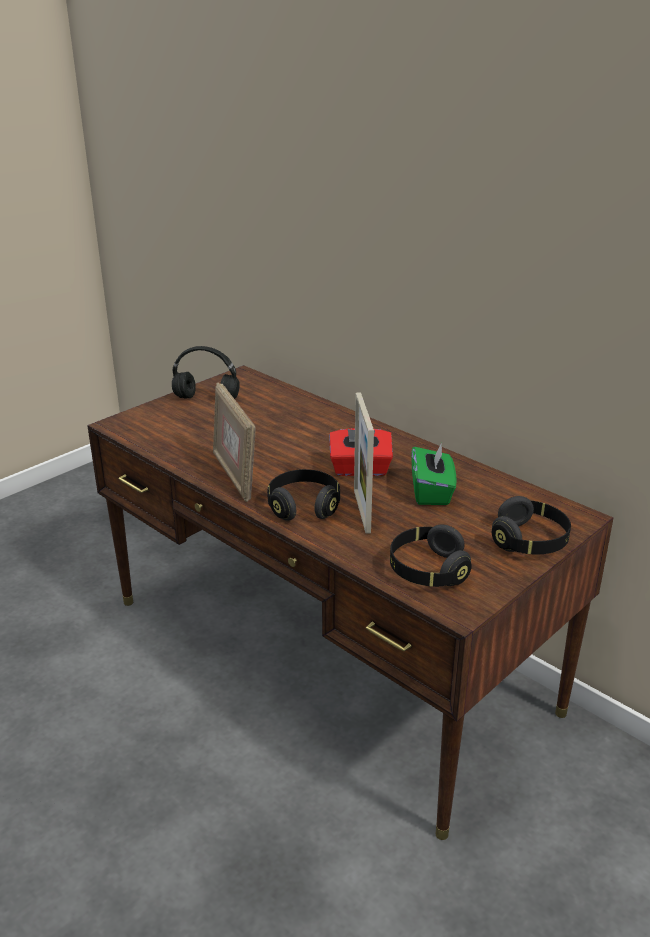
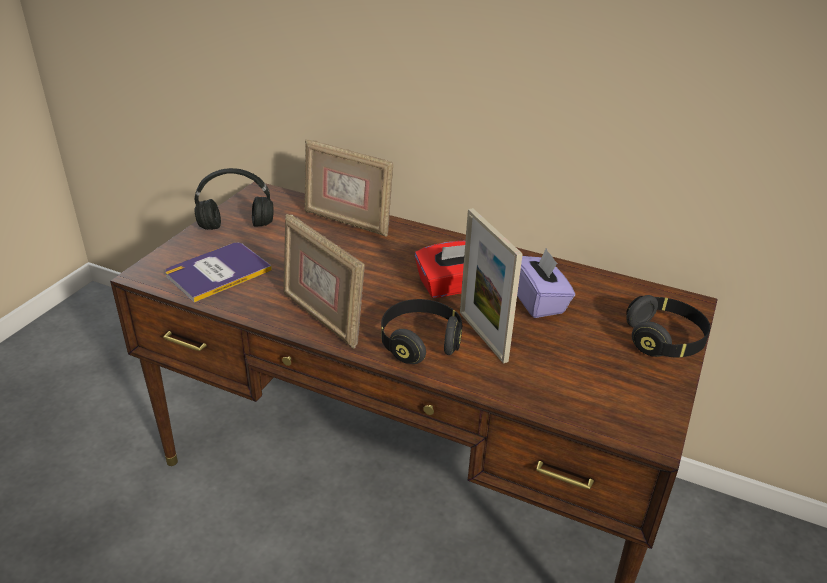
camera: 20 degrees left, 5 degrees up
(171, 430) = (218, 272): none -> book
(302, 407) = (347, 222): none -> picture frame
(428, 570) = (592, 396): black headphones -> none
(431, 492) = (538, 301): green tissue box -> purple tissue box

